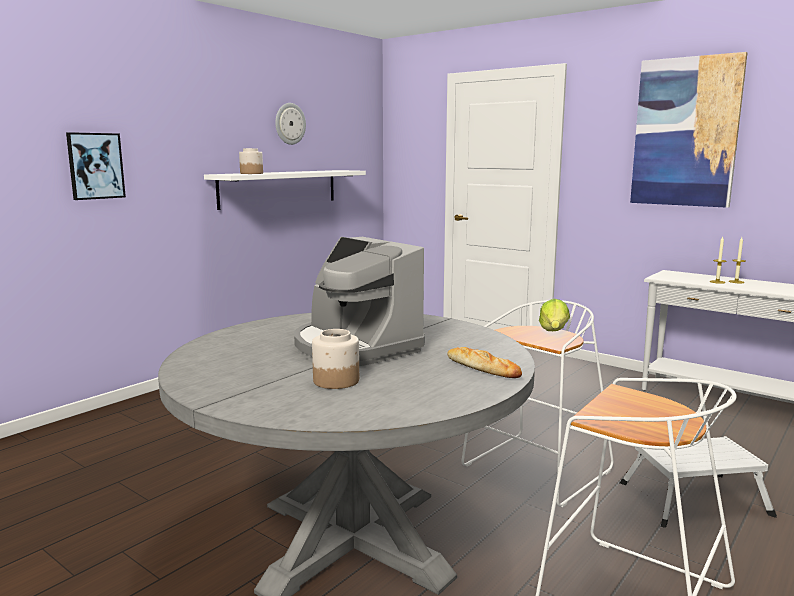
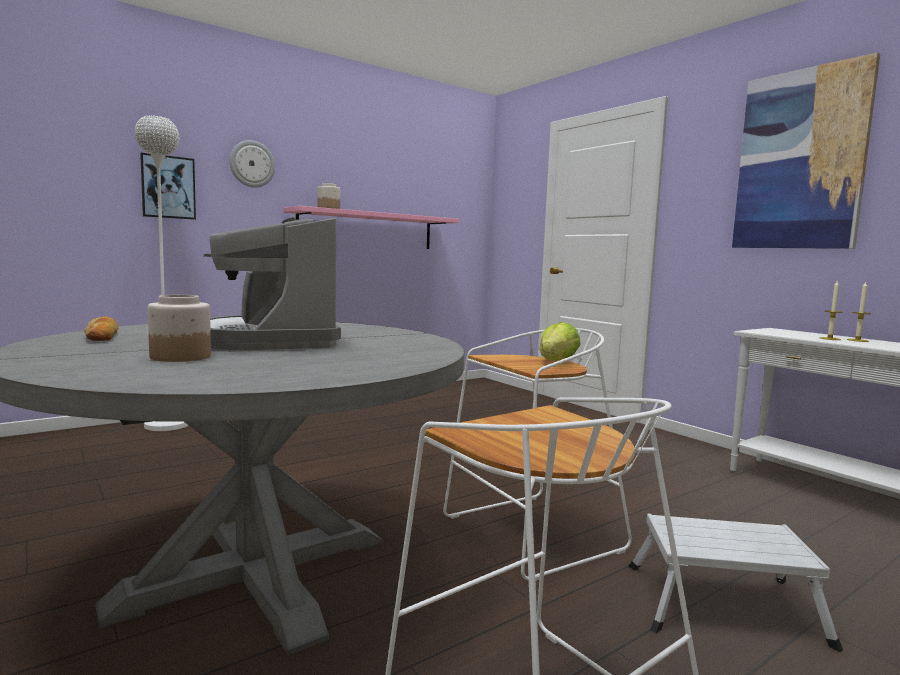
camera: 15 degrees right, 5 degrees down
(123, 413) = (168, 425): none -> white floor lamp
(279, 188) = (367, 230): white shelf -> pink shelf
(289, 123) = (383, 168): wall clock -> wall clock (252, 164)
(482, 368) = (370, 363): bread -> bread (102, 335)

